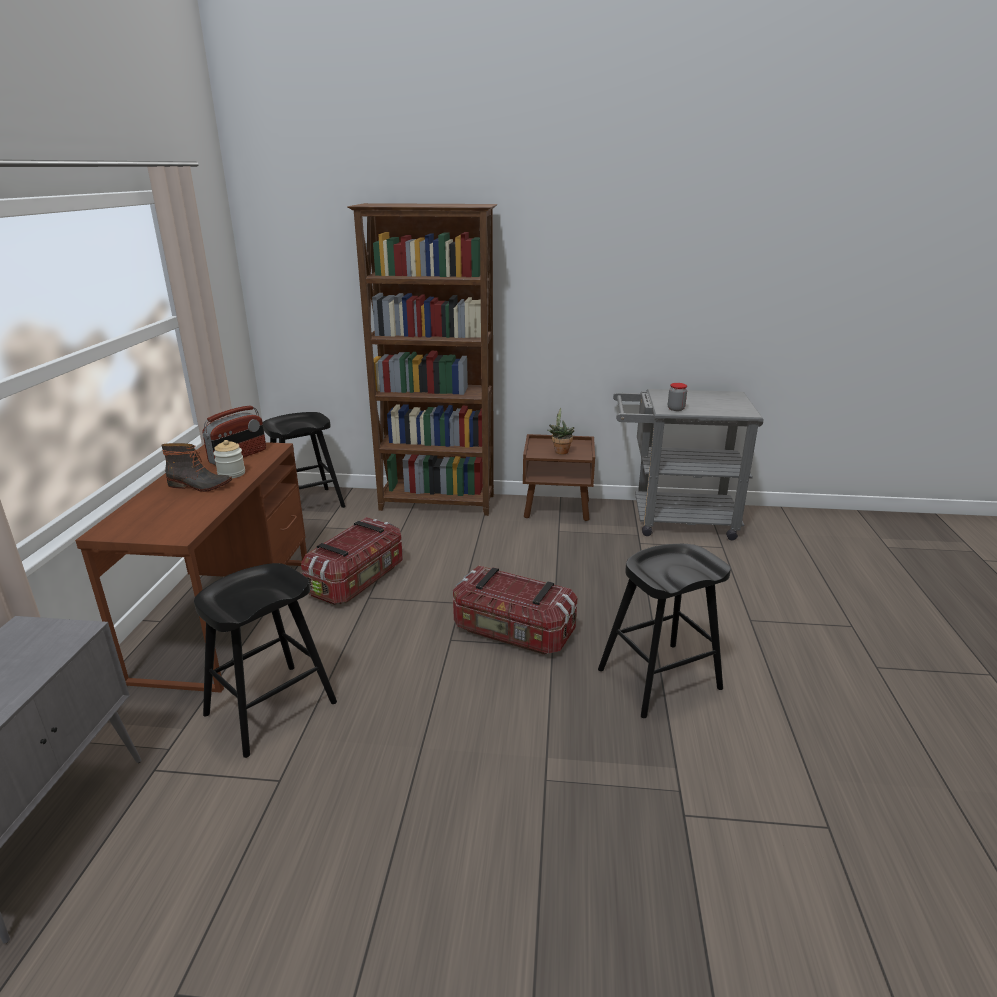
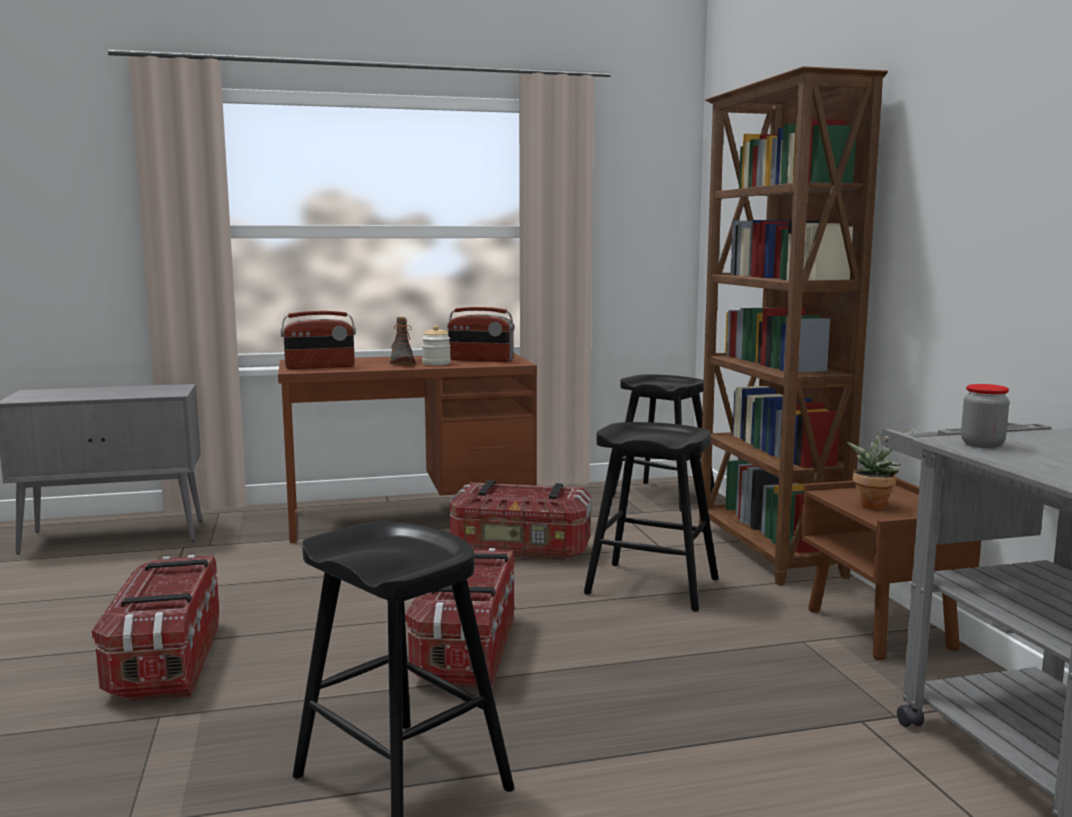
camera: 70 degrees right, 15 degrees down
(174, 523) = (320, 367): none -> radio
(270, 709) = (269, 564): black stool -> black stool (651, 586)
(452, 778) = (166, 662): none -> storage box

